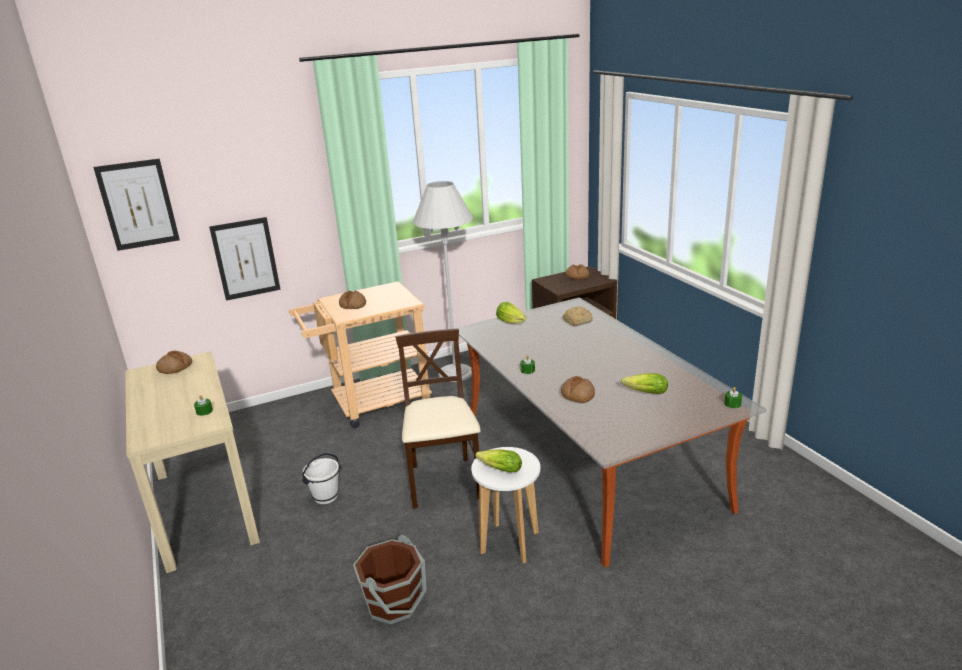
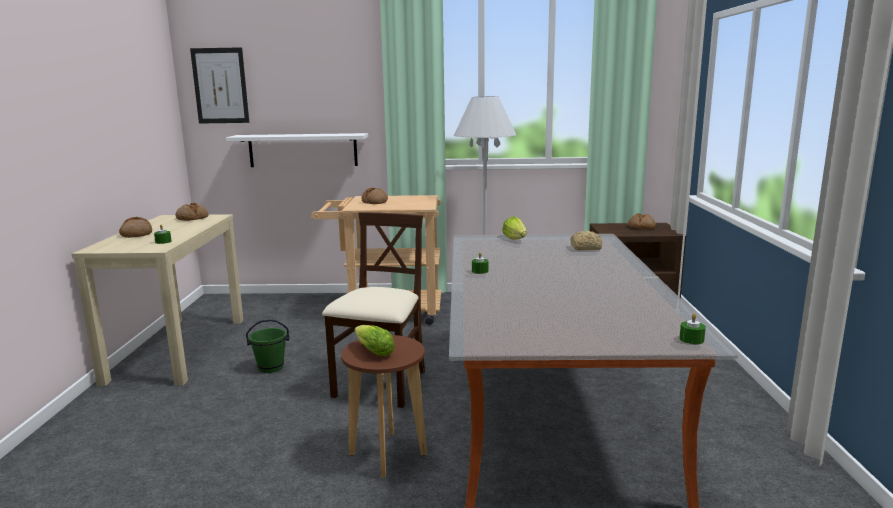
camera: 25 degrees right, 10 degrees down
(246, 258) = (303, 150): picture -> white shelf
(325, 496) = (271, 367): white bucket -> green bucket
(395, 602) = (226, 469): brown bucket -> none
(509, 543) = (387, 454): white stool -> brown stool
(577, 395) = (504, 297): bread -> bread (136, 234)
(643, 392) = (585, 309): lettuce -> none

